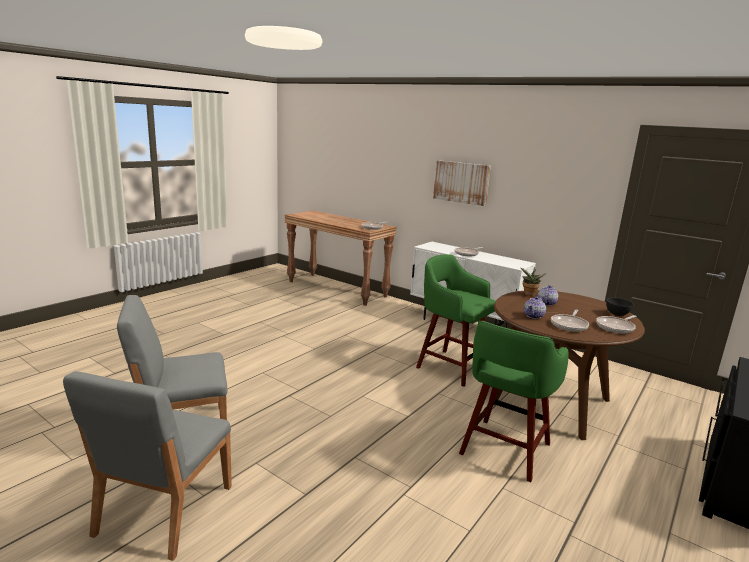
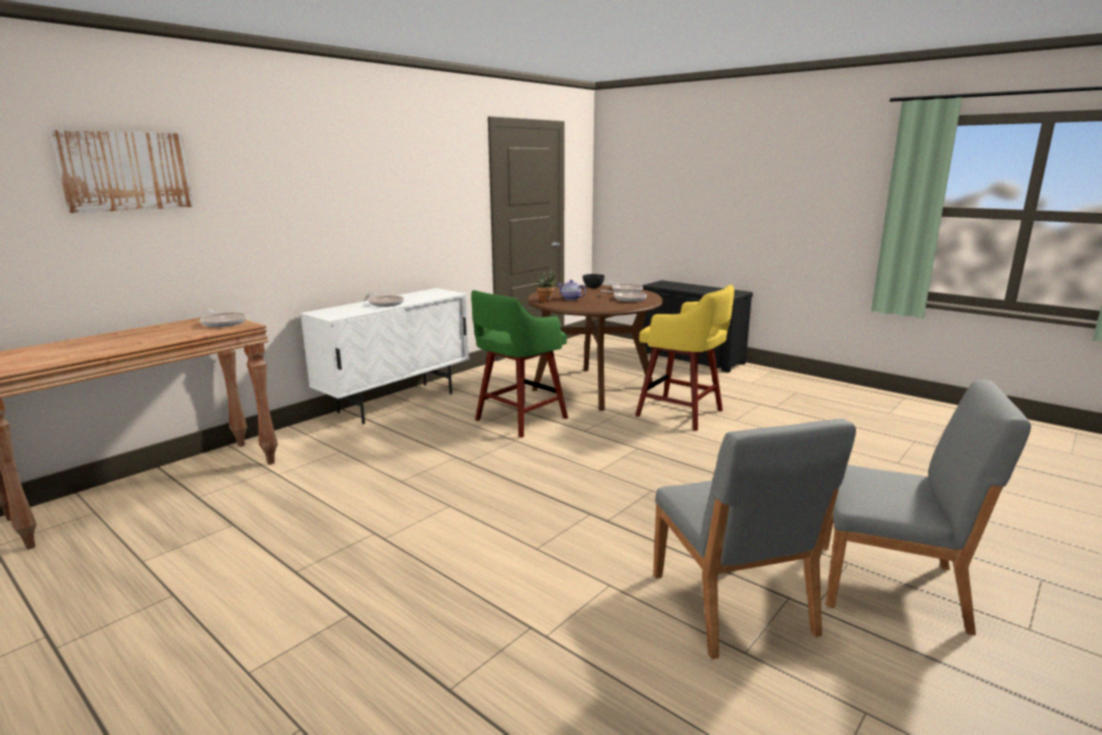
camera: 85 degrees left, 0 degrees up
(461, 182) = (324, 208): picture -> picture (126, 171)
(504, 450) = (682, 414): green stool -> yellow stool
(534, 316) = (609, 304): teapot -> none

